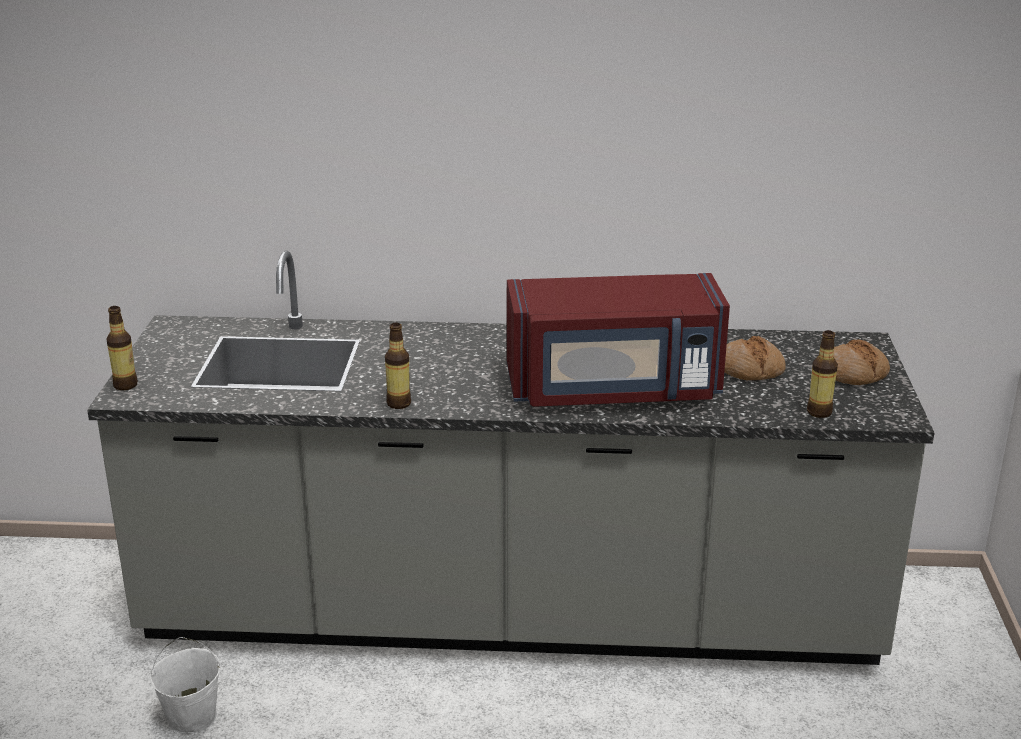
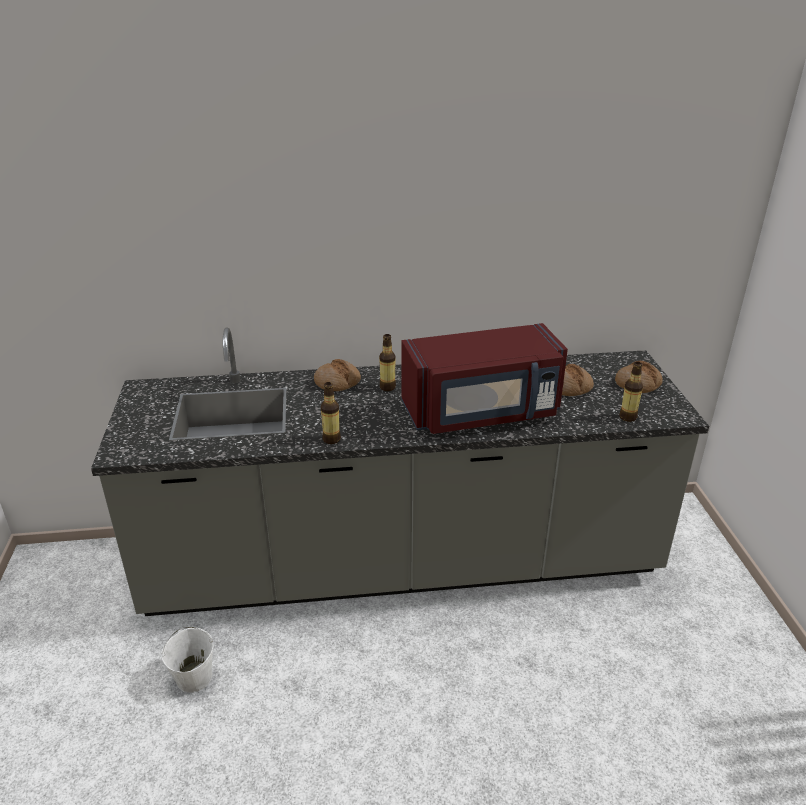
camera: 10 degrees left, 5 degrees up
(125, 385) = (117, 443): bottle -> bottle (387, 387)
(430, 339) = (337, 382): none -> bread

